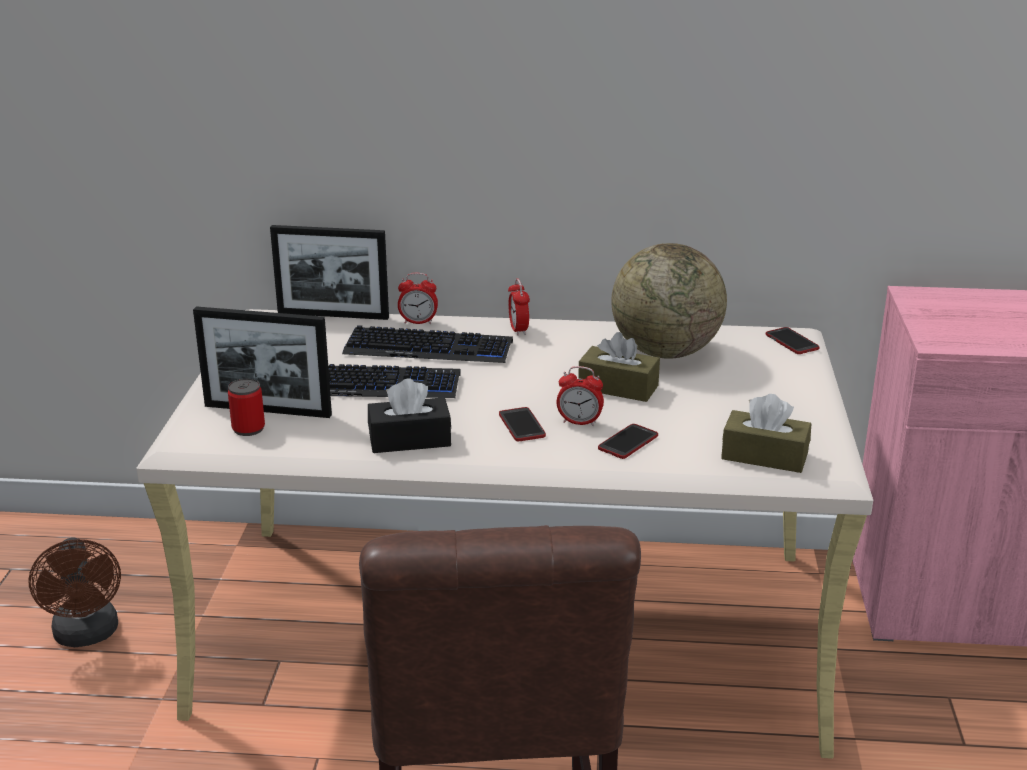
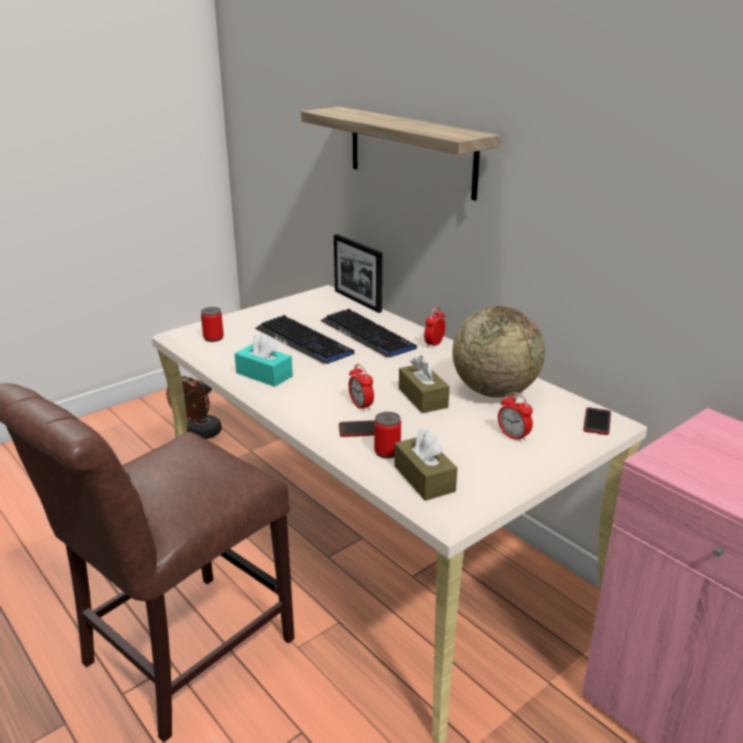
camera: 45 degrees right, 0 degrees up
(268, 410) = (237, 333): picture frame -> none
(405, 77) = (411, 151): none -> shelf
(409, 440) = (264, 374): black tissue box -> turquoise tissue box
(418, 322) = (390, 320): alarm clock -> alarm clock (513, 436)
(522, 425) = (328, 393): phone -> none
(690, 450) = (387, 452): none -> can

